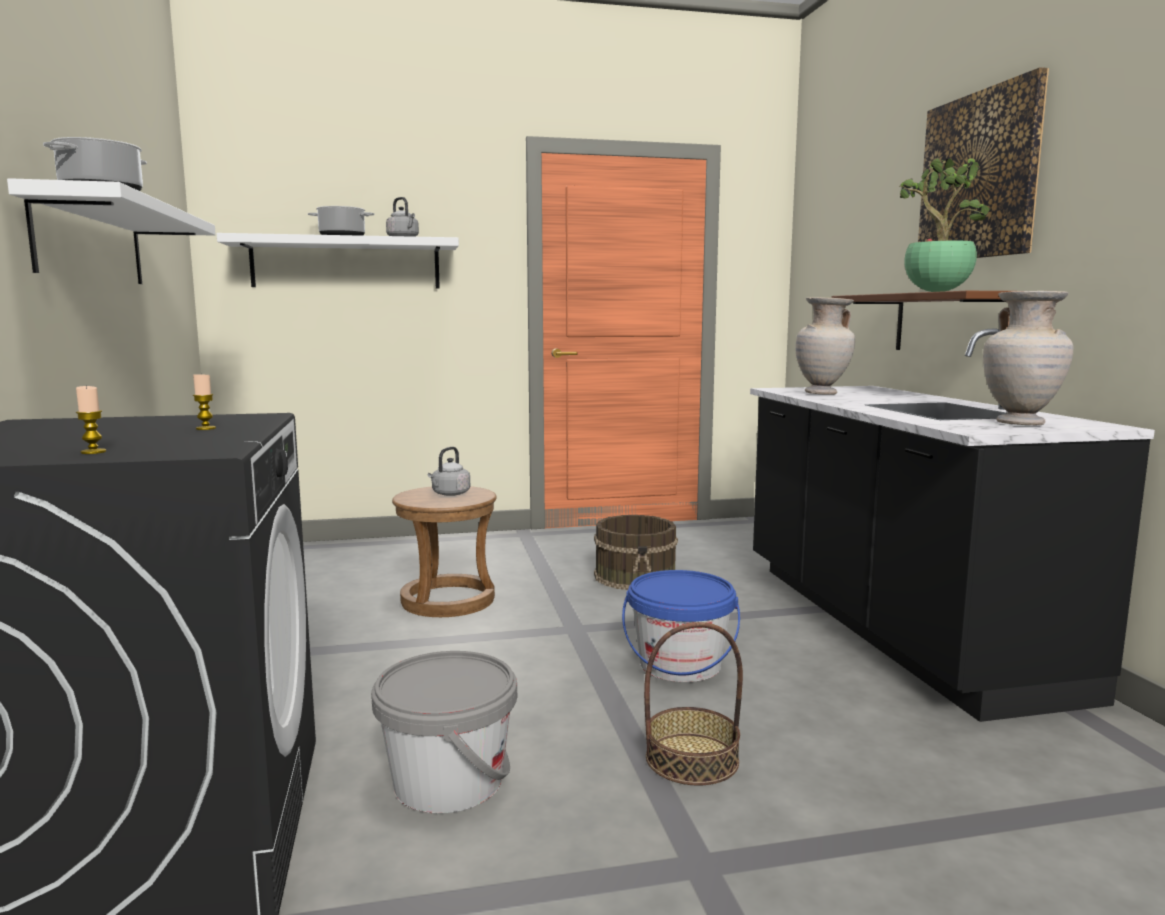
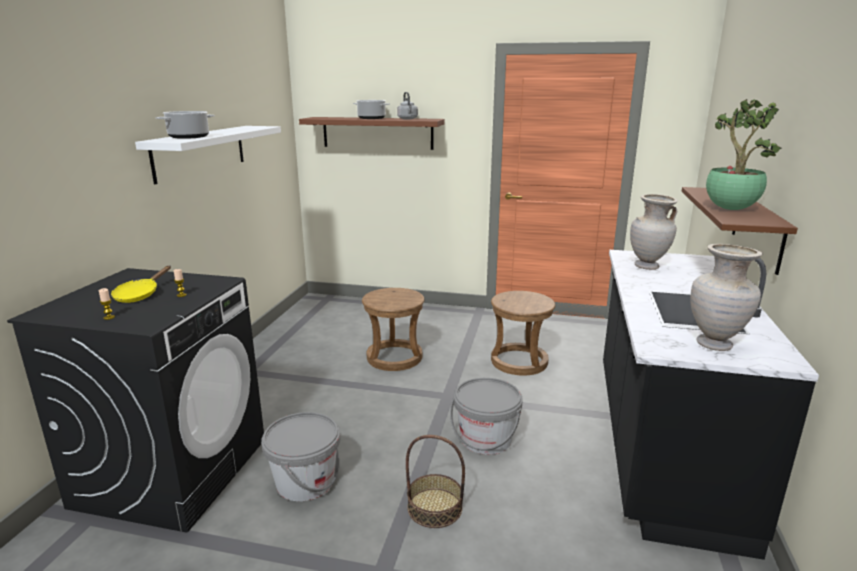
camera: 25 degrees right, 10 degrees up
(108, 433) = (139, 295): none -> yellow frying pan
(346, 264) = (377, 133): white shelf -> brown shelf
(449, 494) = (396, 297): grey kettle -> none
(636, 576) = (519, 361): brown bucket -> brown stool
(680, 665) = (486, 439): blue bucket -> grey bucket
(979, 176) = (789, 113): picture -> none

